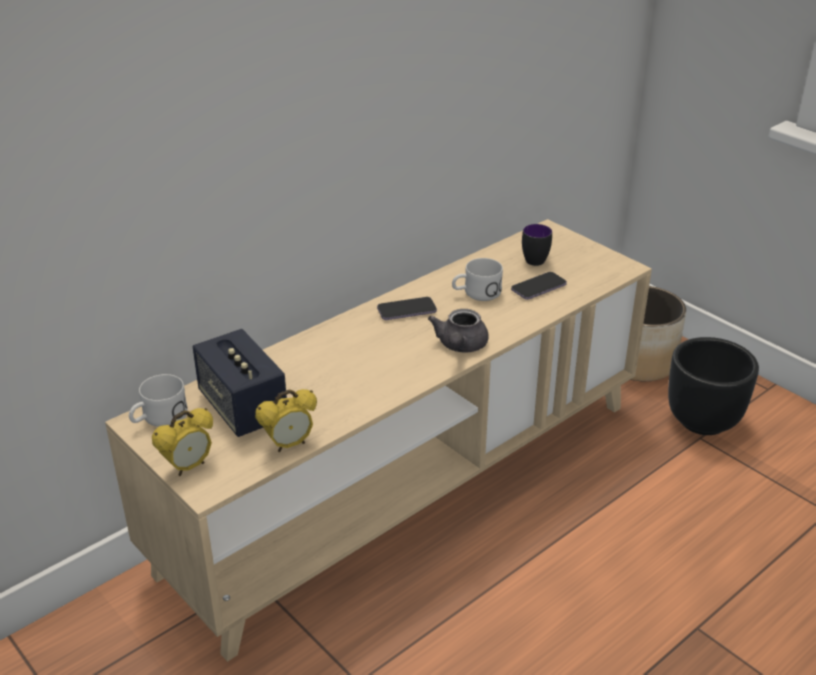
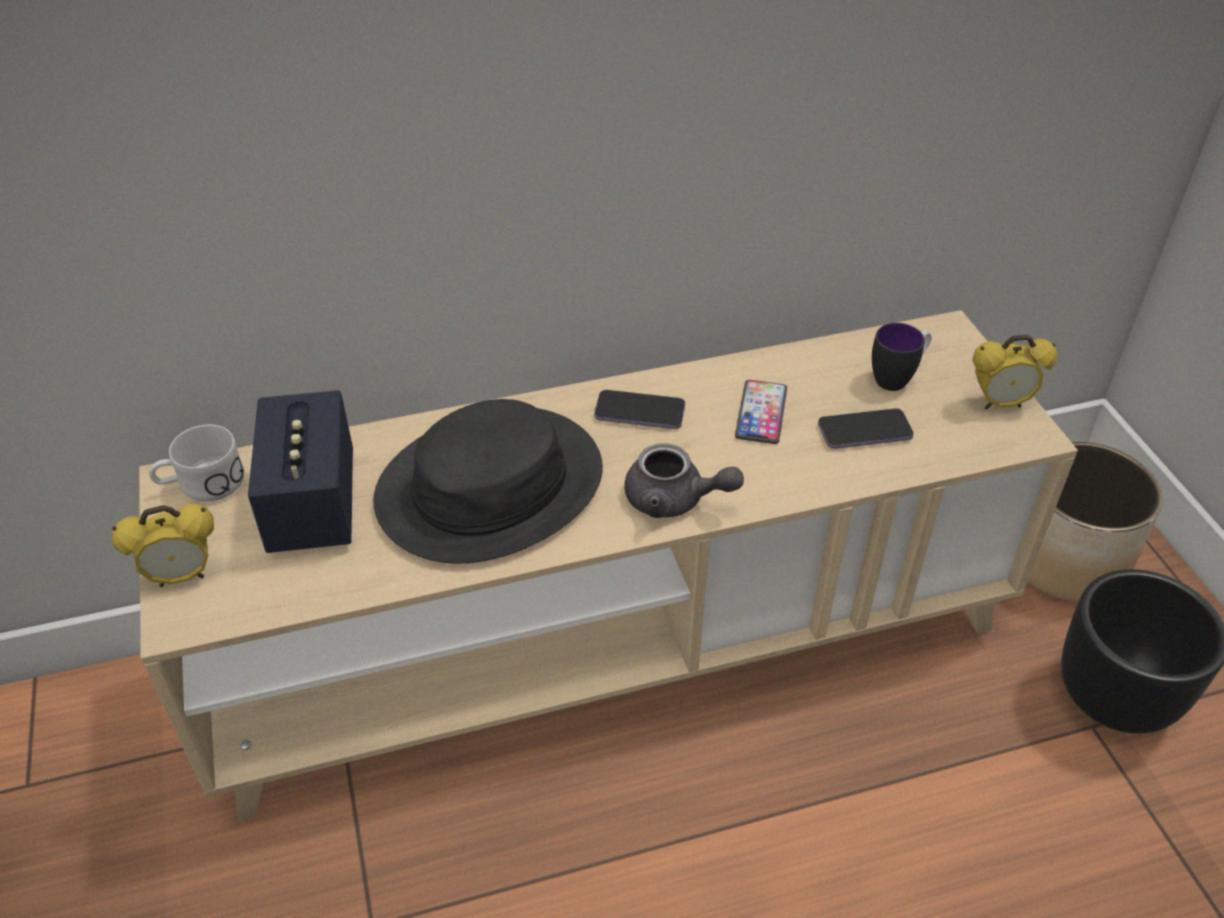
camera: 25 degrees right, 10 degrees up
(289, 445) = (328, 588): alarm clock -> alarm clock (1000, 403)
(346, 369) = (489, 486): none -> black hat
(460, 346) = (674, 500): grey teapot -> grey teapot turned 105 degrees counterclockwise
(476, 293) = (761, 413): white mug -> phone

